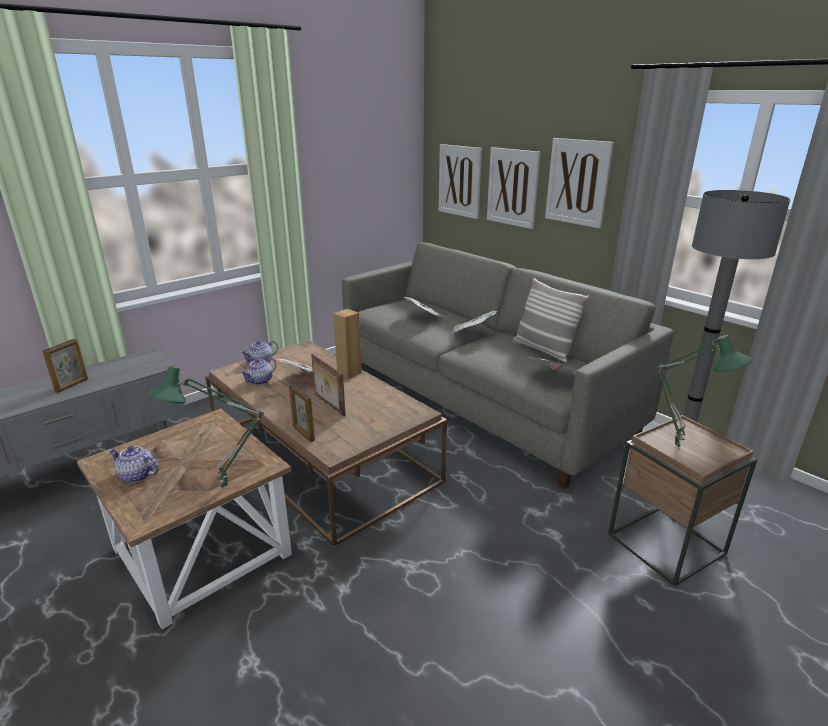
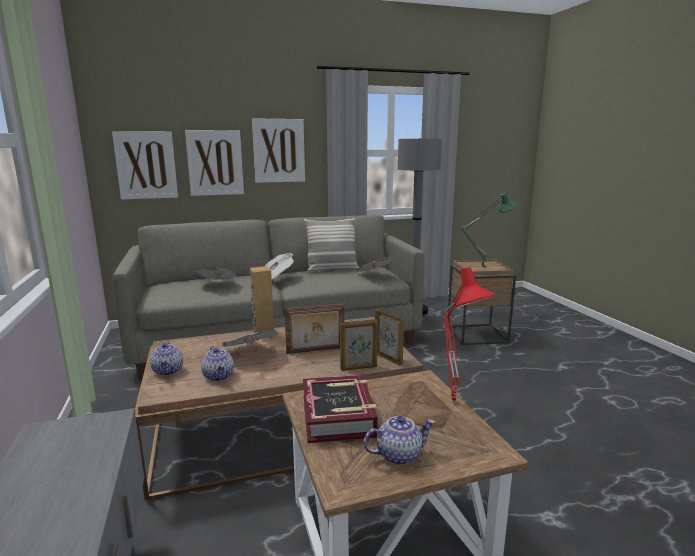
camera: 65 degrees left, 10 degrees down
(72, 385) = (50, 515): picture frame -> picture frame (388, 359)
(136, 475) = (399, 455): teapot -> teapot turned 150 degrees counterclockwise
(189, 439) = (338, 416): none -> book
(224, 490) = (456, 402): green table lamp -> red table lamp

